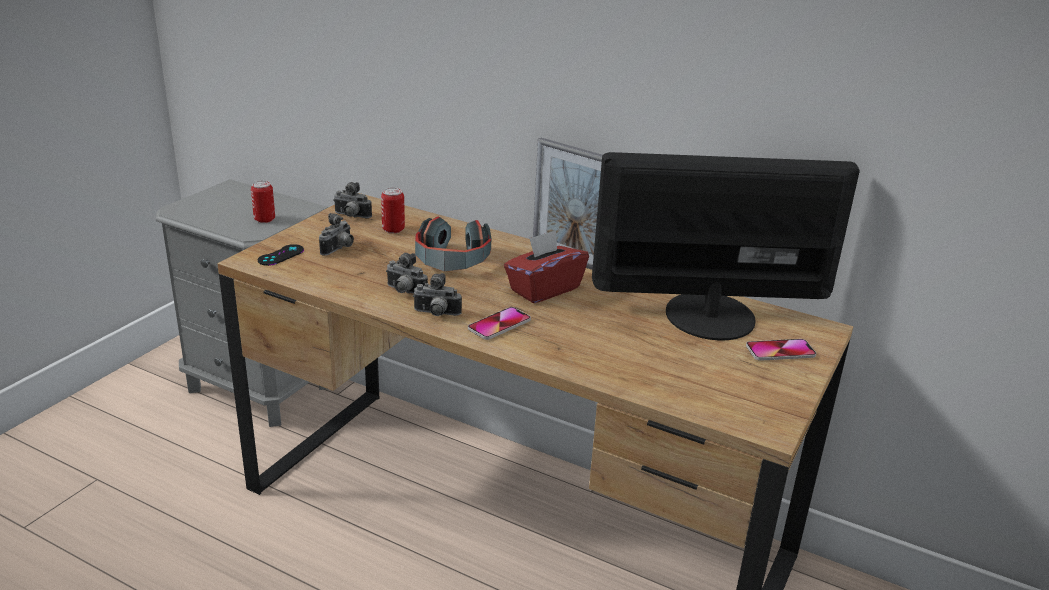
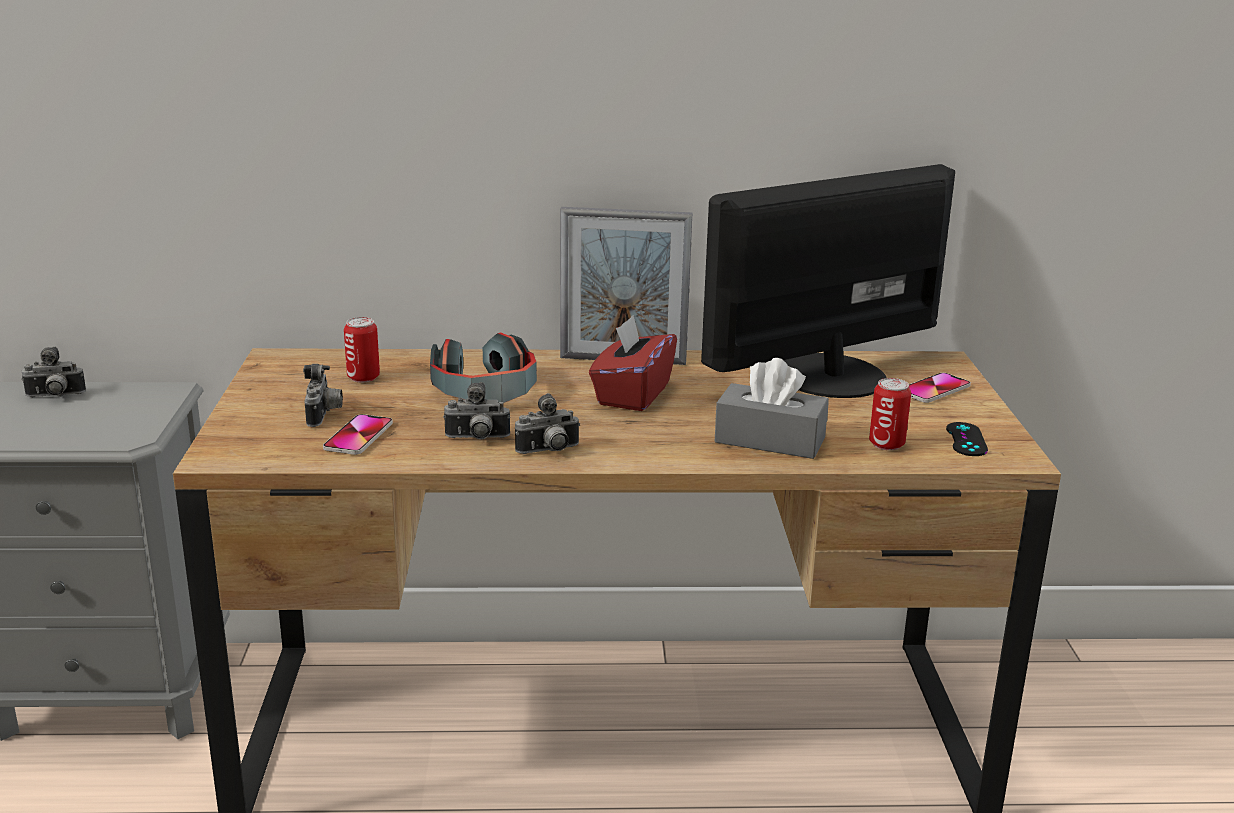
camera: 30 degrees left, 5 degrees down
(264, 219) = (124, 417): can -> can (886, 444)
(281, 255) = (254, 441): black game controller -> black game controller (966, 440)
(351, 216) = (285, 376): camera -> camera (55, 396)
(499, 325) = (635, 442): phone -> phone (358, 436)
(594, 352) = (770, 440): none -> grey tissue box

